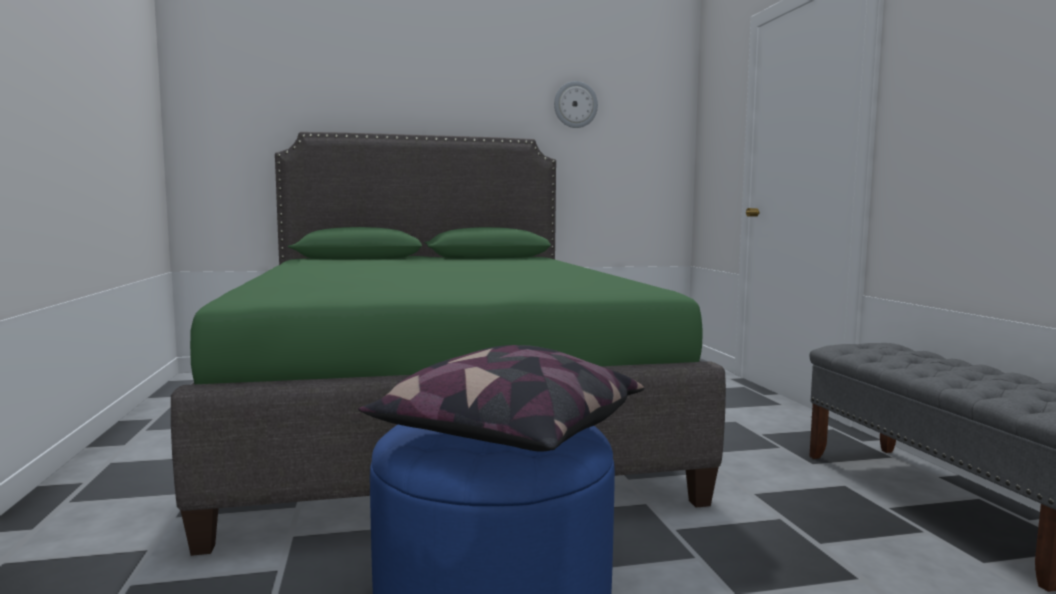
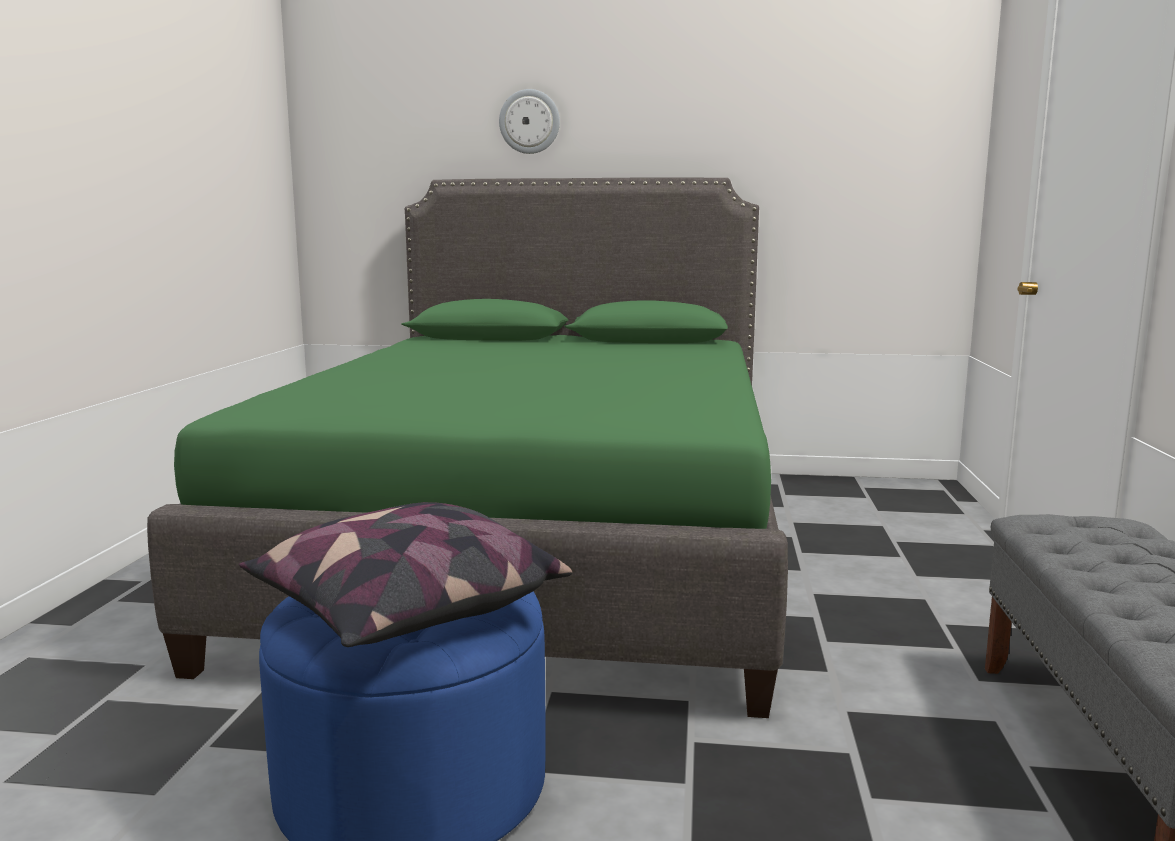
camera: 20 degrees right, 5 degrees up
(575, 104) = (796, 125): wall clock -> wall clock (529, 121)

